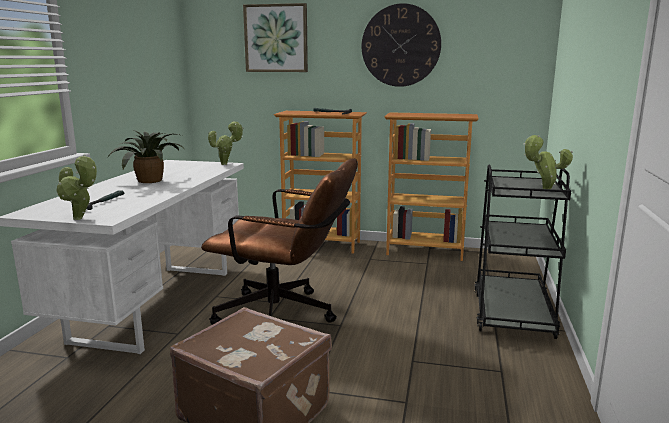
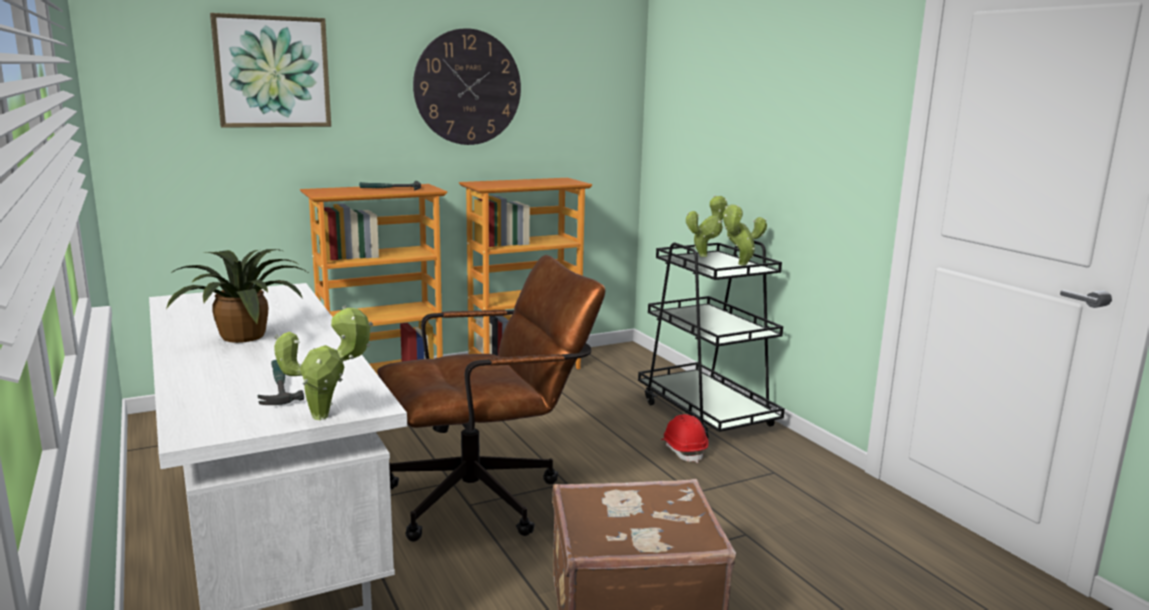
camera: 40 degrees left, 0 degrees up
(226, 164) = (286, 289): potted plant -> potted plant (705, 255)
(452, 332) = (683, 450): none -> red hard hat

